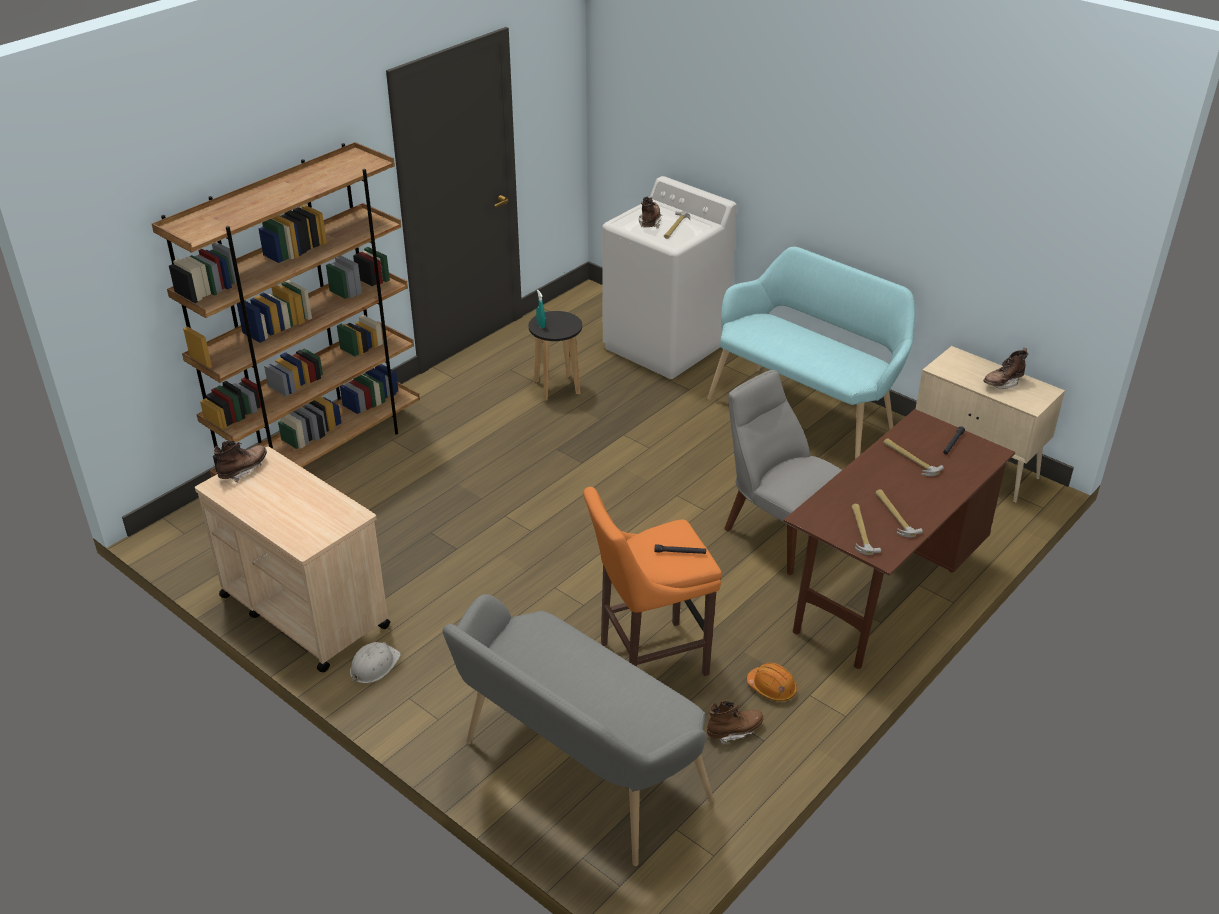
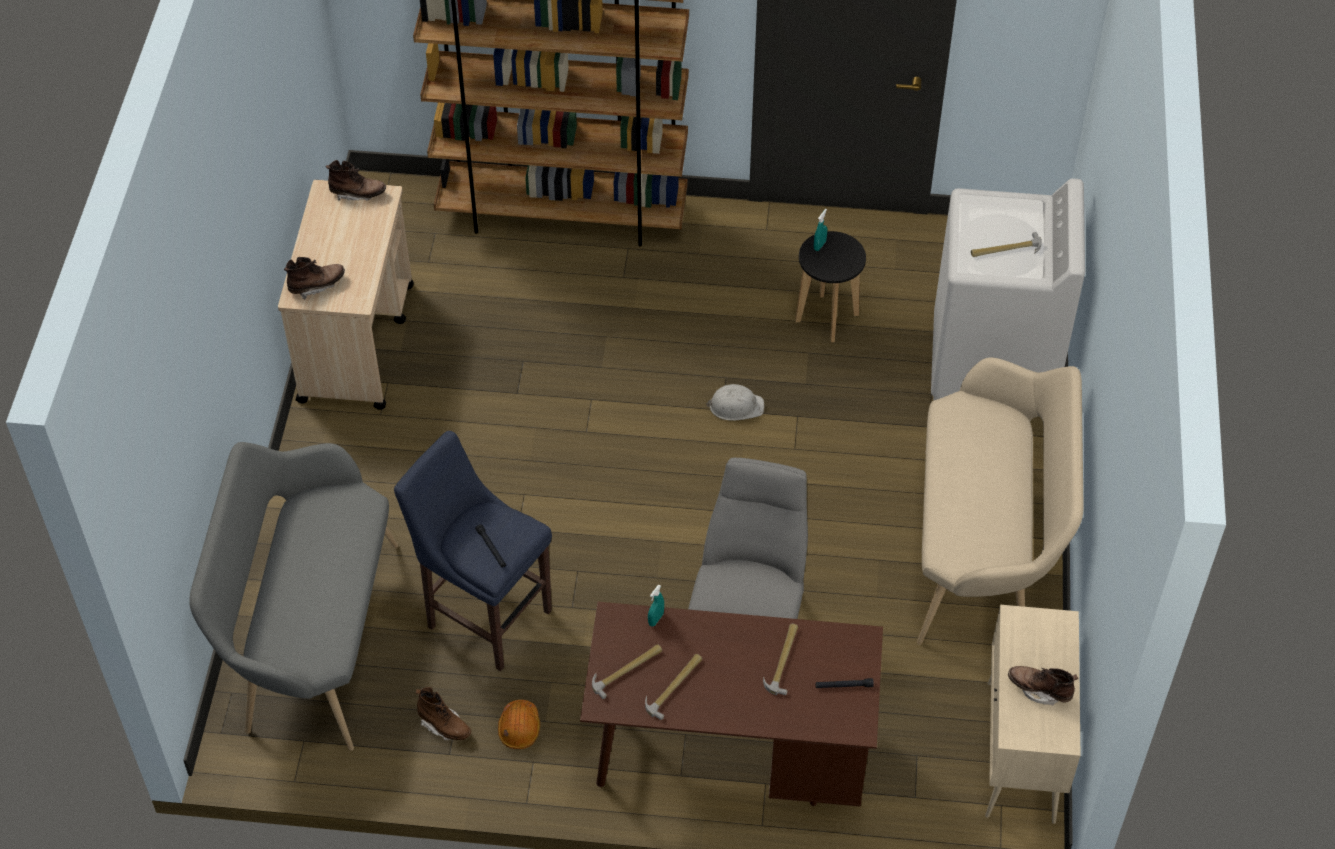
camera: 55 degrees right, 15 degrees up
(374, 665) = (331, 430): white hard hat -> white hard hat (735, 406)
(648, 659) = (485, 615): orange stool -> blue stool
(650, 222) = (995, 223): brown boot -> brown boot (317, 285)
(806, 412) = (984, 550): turquoise bench -> beige bench
(825, 499) = (656, 619): none -> turquoise spray bottle

